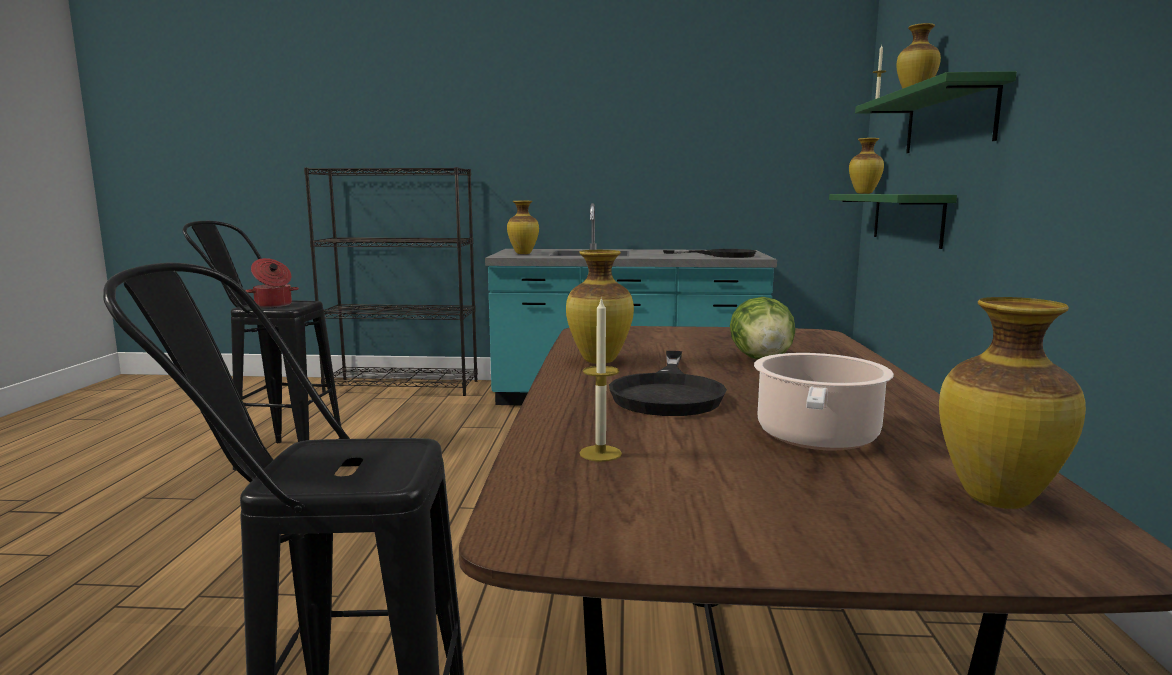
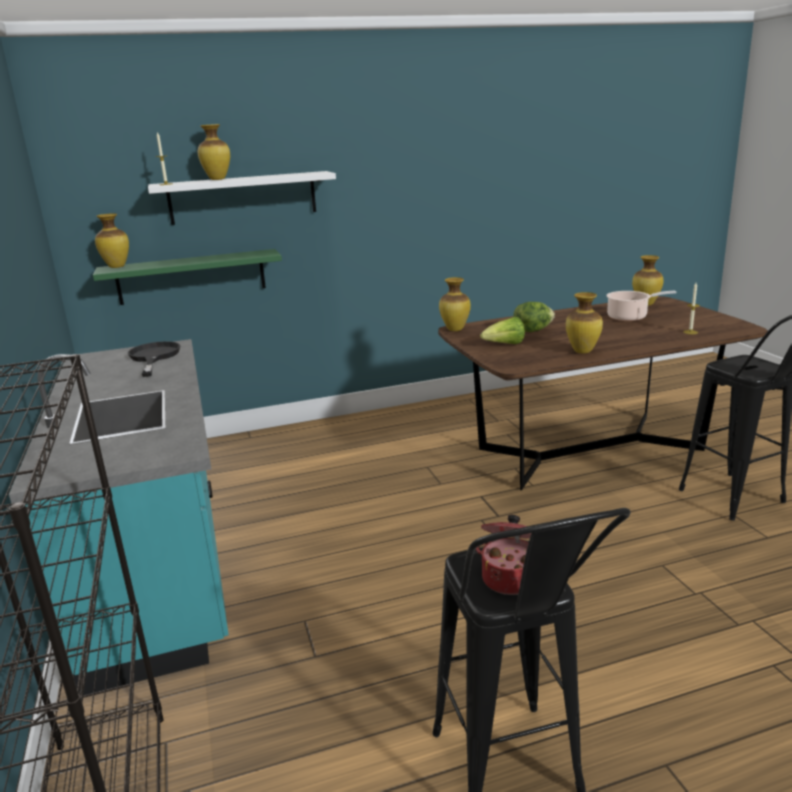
camera: 110 degrees left, 10 degrees up
(523, 253) = (138, 449): vase -> vase (454, 330)
(668, 393) = (613, 335): black frying pan -> none
(692, 339) = (504, 345): none -> lettuce
(949, 119) = (243, 197): green shelf -> white shelf

